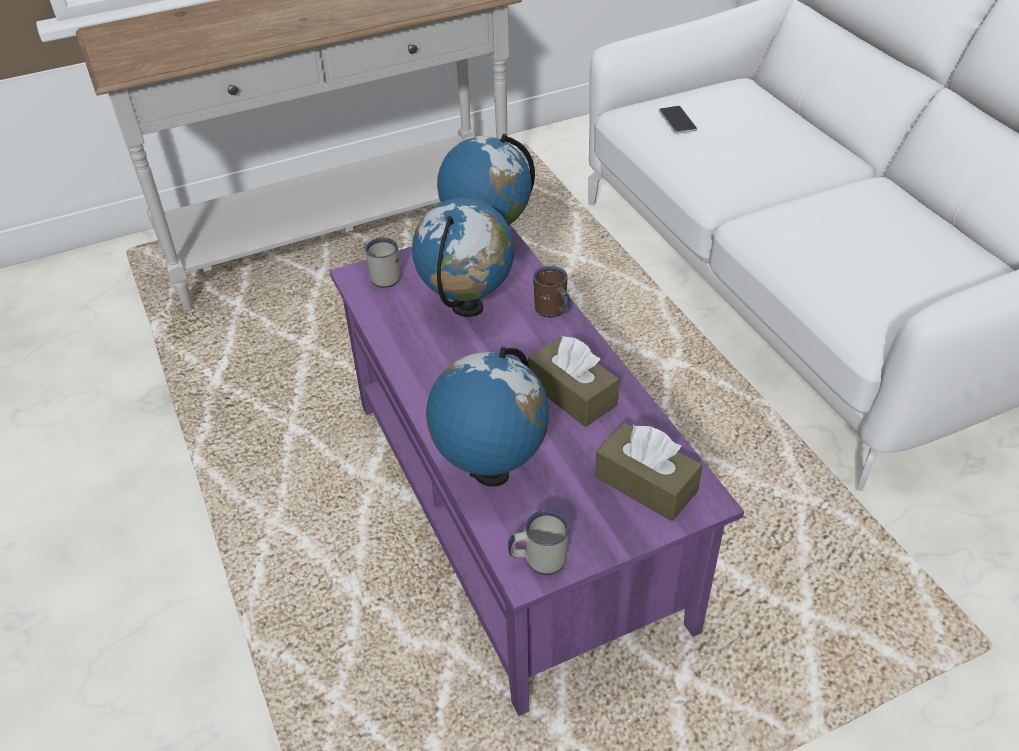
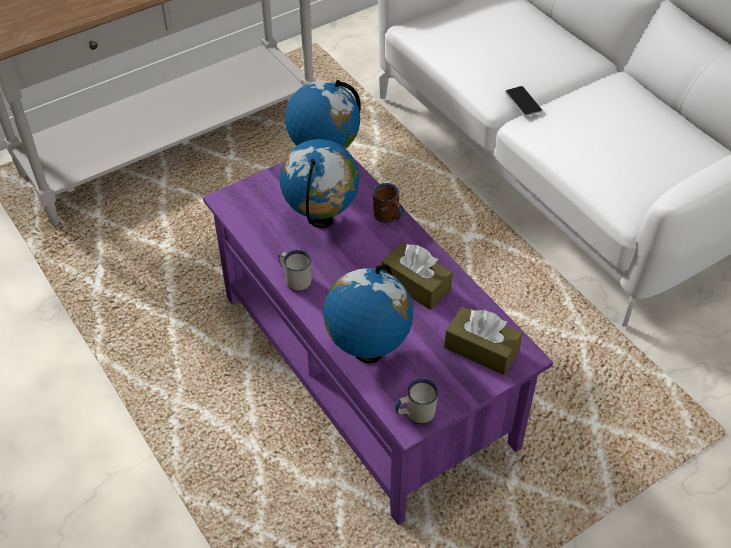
camera: 10 degrees left, 5 degrees up
(382, 276) = (247, 198): white mug -> white mug (295, 279)
(677, 121) = (456, 33): phone -> phone (523, 102)

